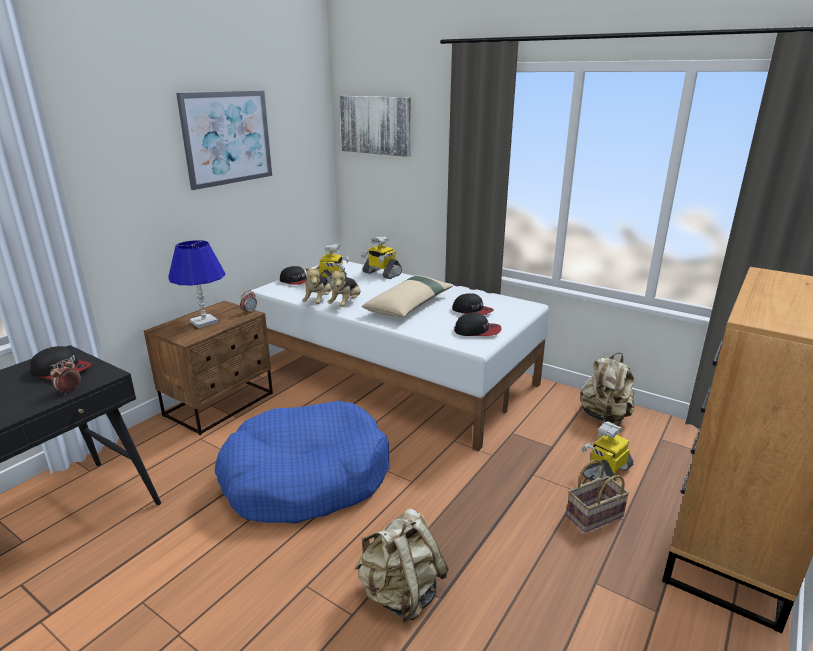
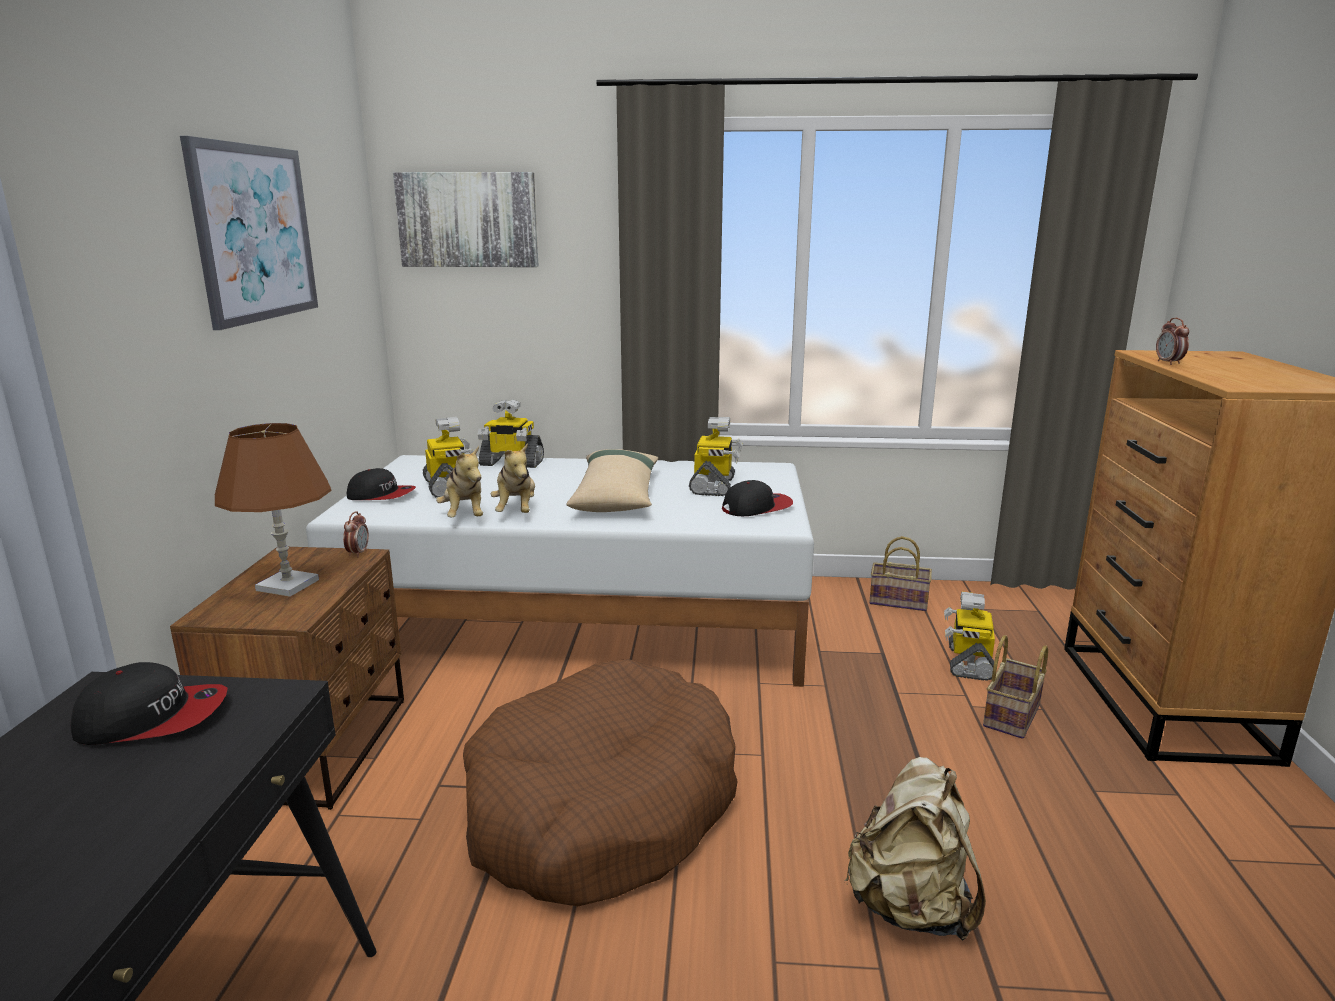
camera: 30 degrees left, 5 degrees down
(69, 391) = (235, 745): alarm clock -> alarm clock (1168, 363)
(204, 322) = (288, 585): blue table lamp -> brown table lamp
(306, 478) = (601, 807): blue dog bed -> brown dog bed
(472, 311) = (714, 486): cap -> toy robot
(604, 417) = (900, 601): beige backpack -> basket

